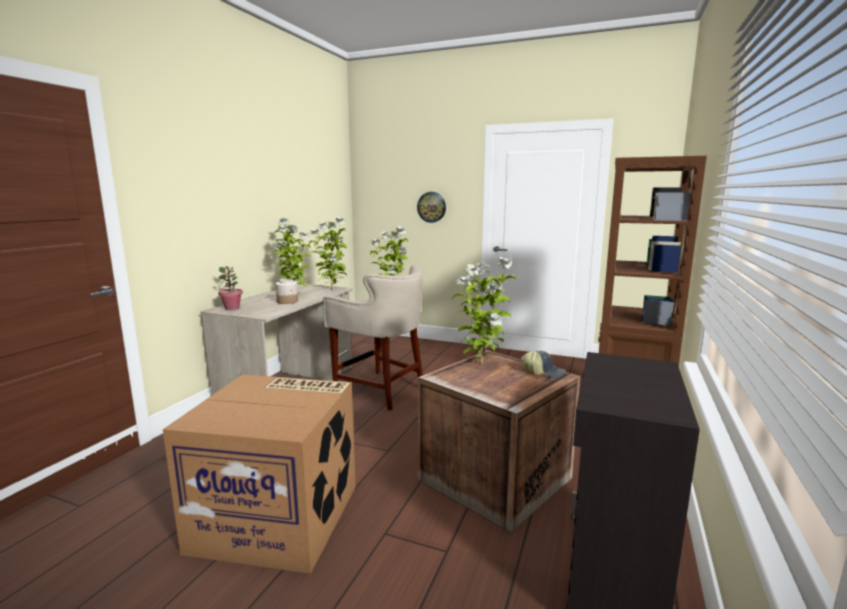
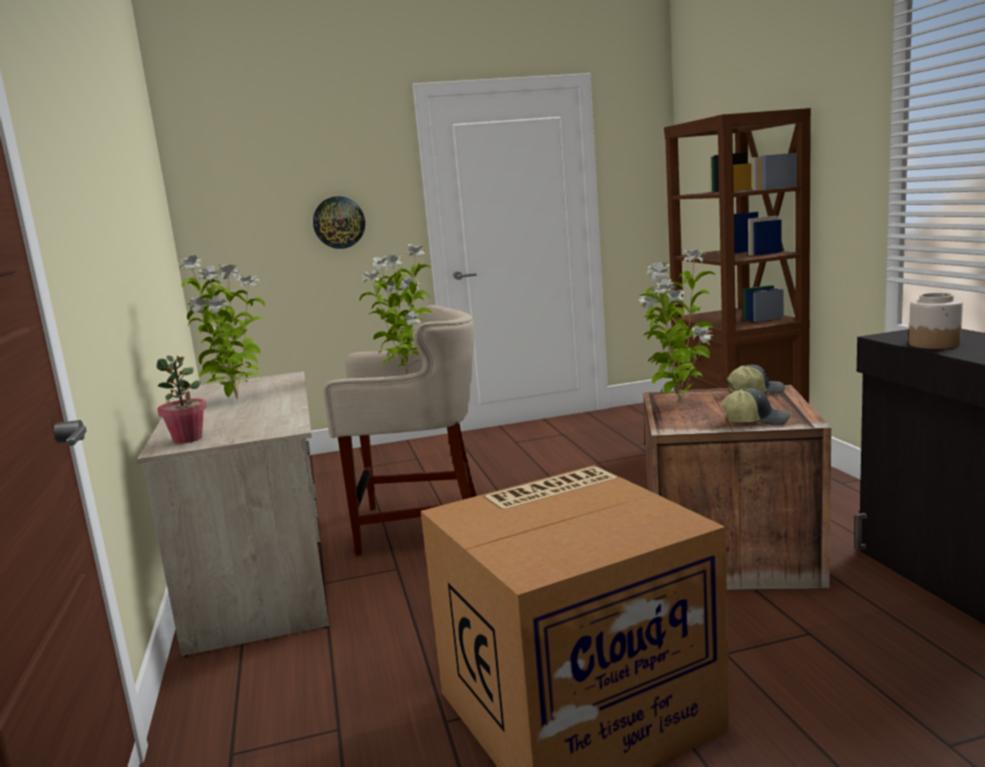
camera: 35 degrees left, 0 degrees up
(287, 301) = (260, 408): jar -> jar (934, 344)
(332, 289) = (276, 379): potted plant -> none
(490, 390) = (756, 420): none -> cap

